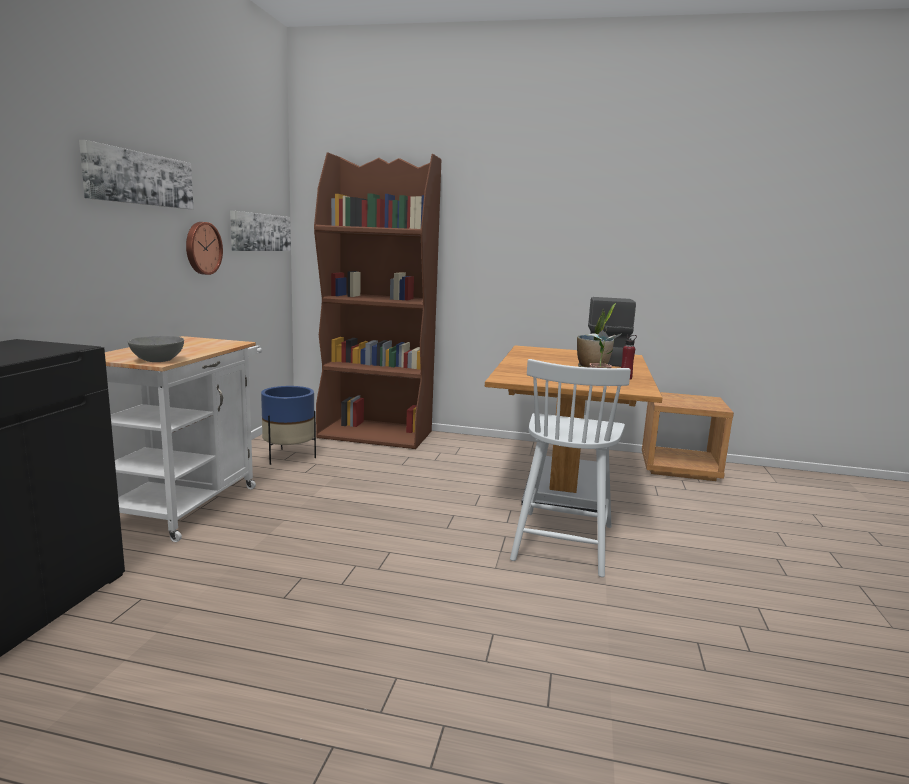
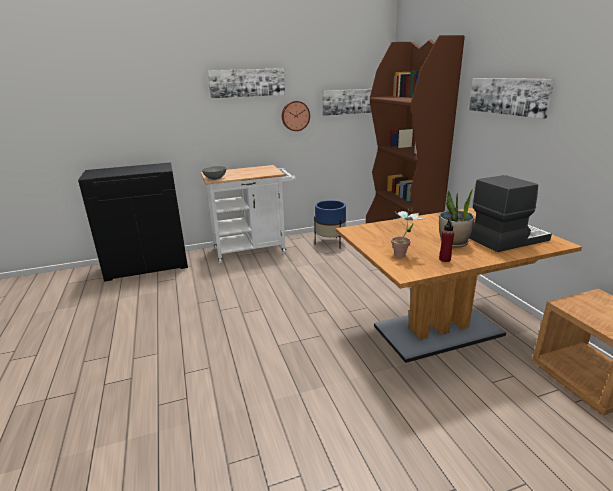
camera: 60 degrees right, 10 degrees up
(514, 227) = (508, 96): none -> picture
(563, 541) = (340, 358): white chair -> none

